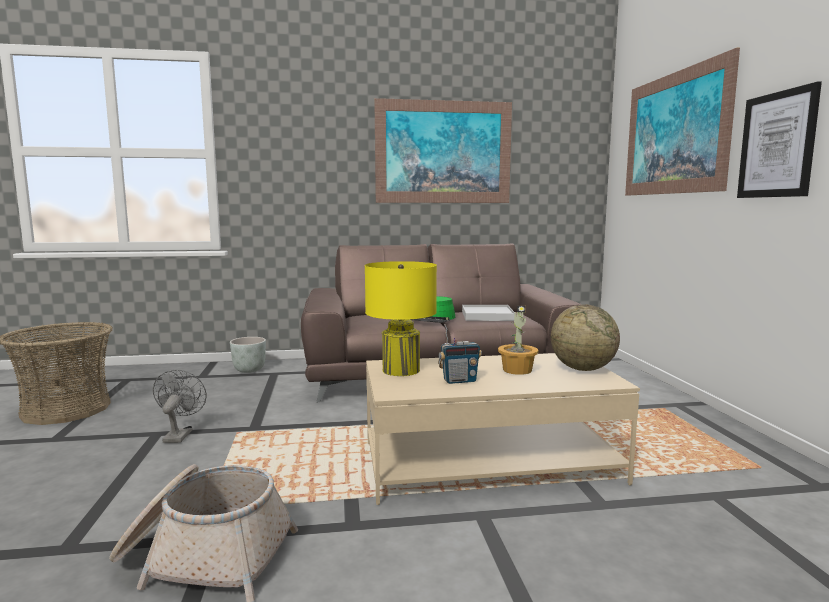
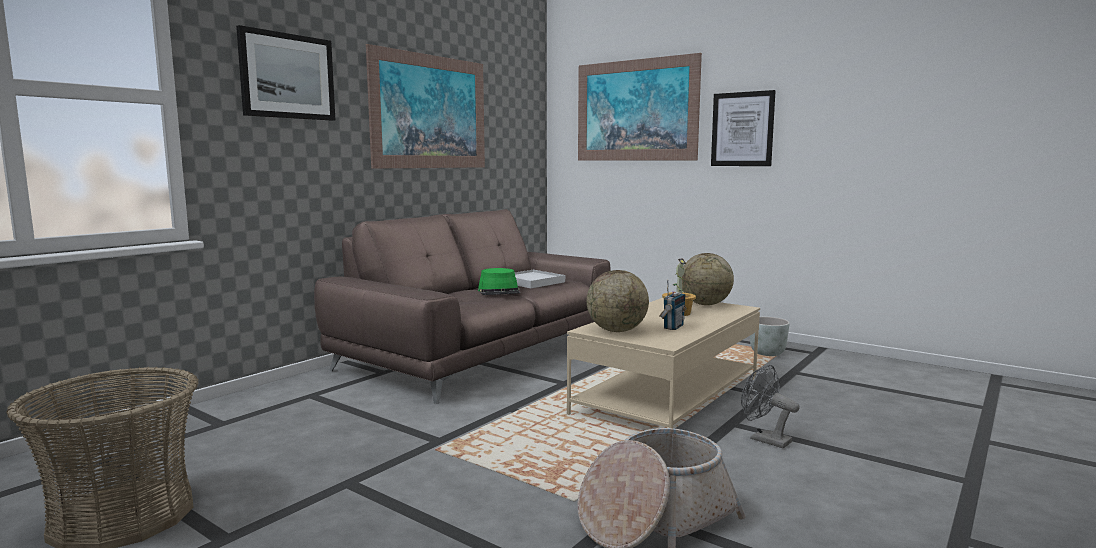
camera: 45 degrees left, 0 degrees up
(179, 434) = (378, 473): grey fan -> grey fan (764, 439)
(249, 370) = (268, 401): grey planter -> grey planter (767, 353)
(300, 131) = (287, 76): none -> picture
(401, 370) = (617, 331): yellow table lamp -> globe

